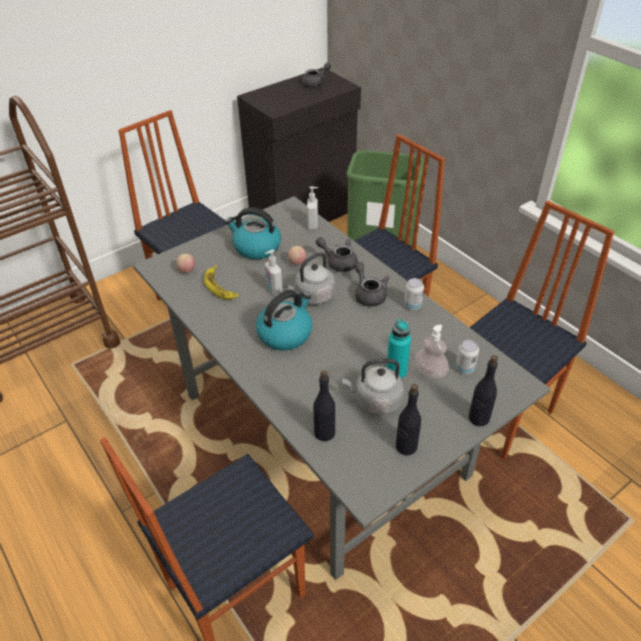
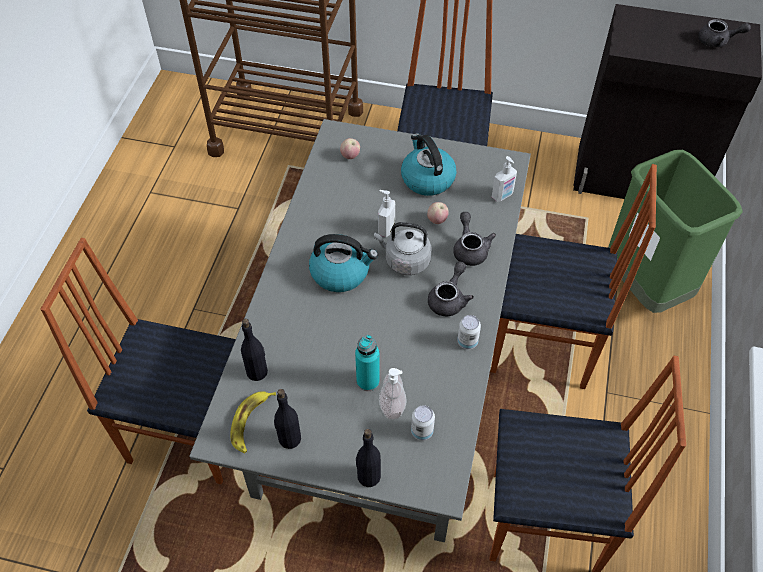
camera: 50 degrees right, 10 degrees up
(220, 286) = (354, 191): banana -> banana (251, 422)
(375, 401) = (321, 386): grey kettle -> none

